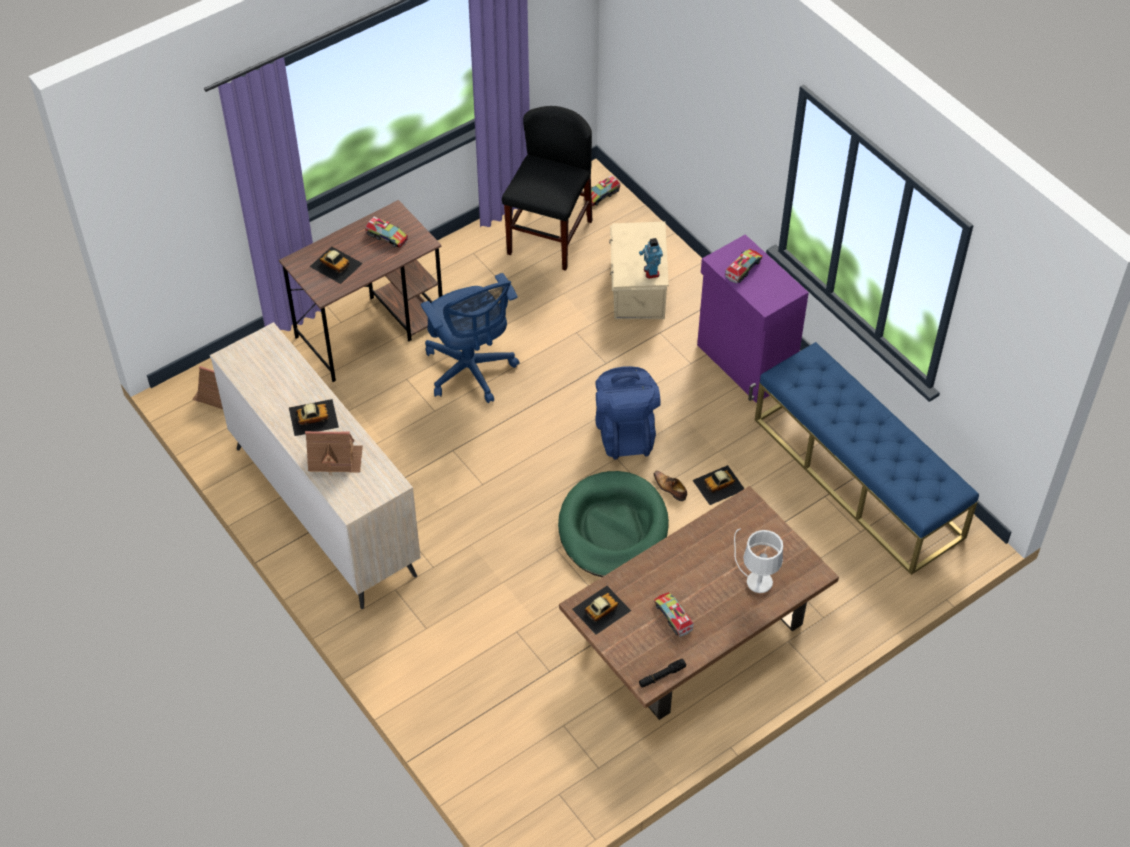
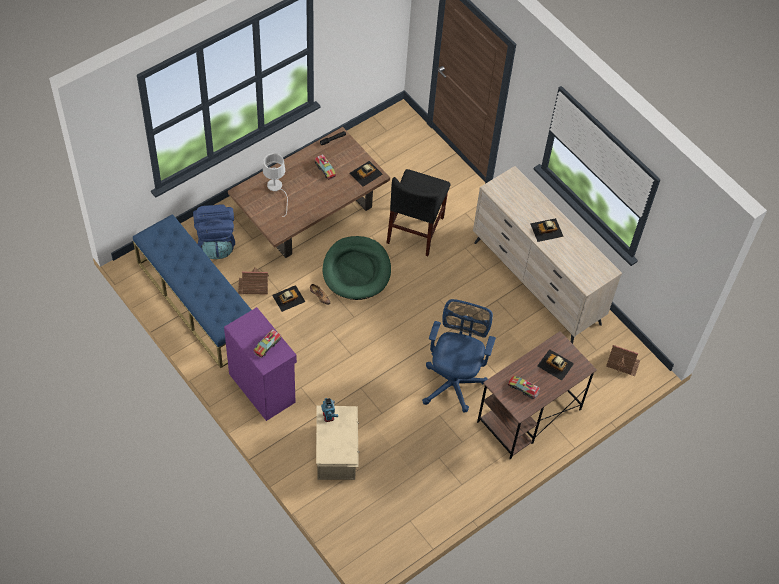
camera: 175 degrees right, 5 degrees up
(335, 459) = (528, 204): toy house -> toy house (253, 286)
(471, 371) = (454, 381): blue office chair -> blue office chair turned 45 degrees clockwise
(549, 237) = (403, 499): black chair -> black chair (415, 230)
(602, 195) = (363, 543): toy truck -> none
(625, 432) = (348, 335): blue backpack -> blue backpack (216, 243)

